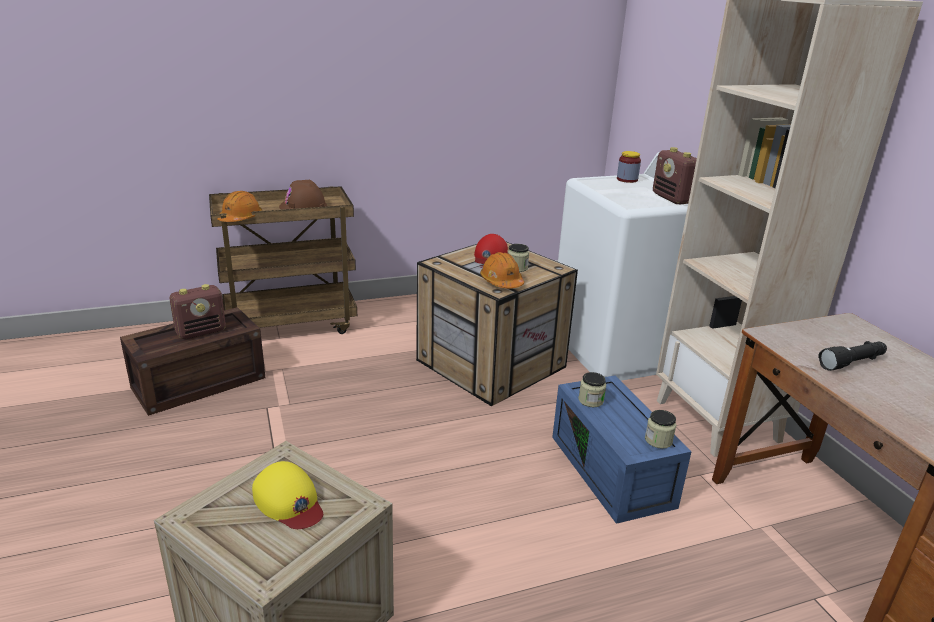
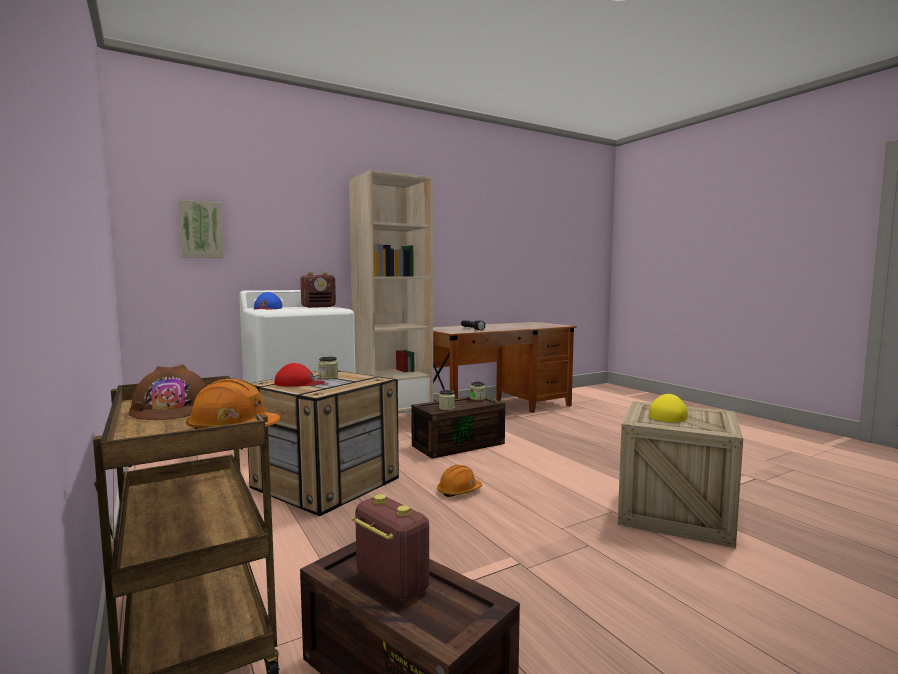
camera: 100 degrees left, 20 degrees down
(501, 282) = (360, 379): orange hard hat -> orange hard hat (459, 491)
(614, 471) = (458, 444): blue storage box -> brown storage box
(627, 179) = (267, 308): jar -> blue cap
(664, 67) = (201, 230): none -> picture

